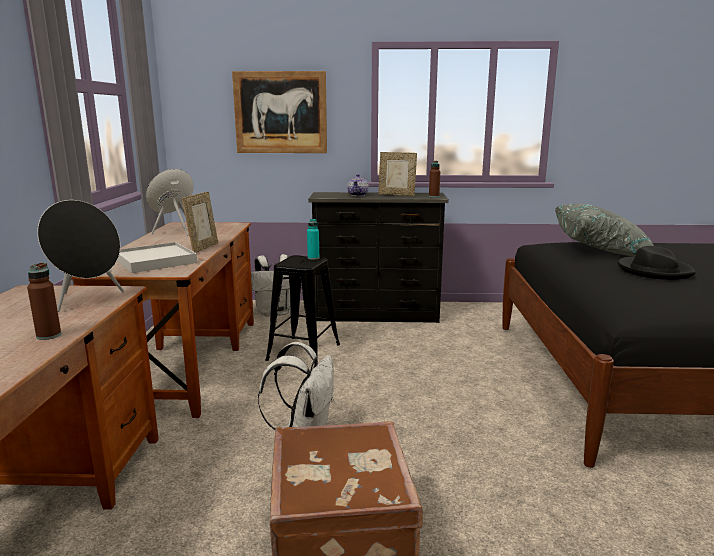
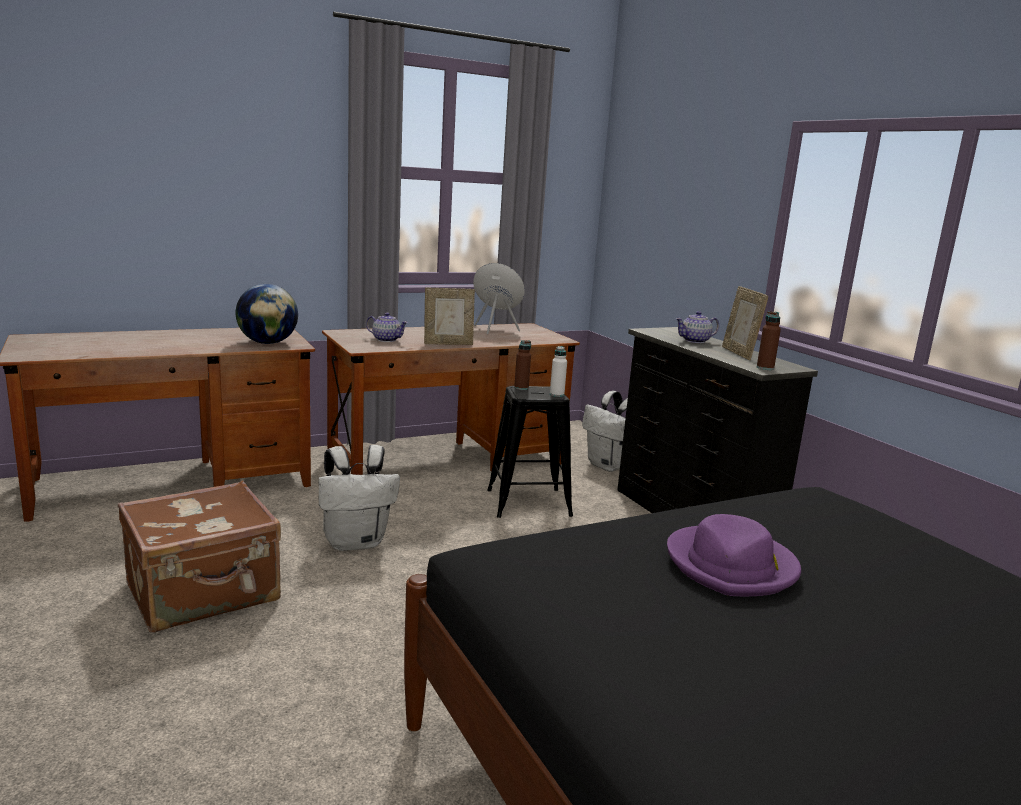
camera: 60 degrees right, 0 degrees up
(49, 336) = (191, 348): brown bottle -> brown bottle (521, 388)
(88, 300) = (267, 343): black speaker -> globe
(155, 261) = (386, 339): white tray -> teapot
(280, 112) = (687, 217): picture -> none
(313, 258) = (556, 394): turquoise bottle -> white bottle
(601, 250) = (830, 528): grey pillow -> none
(654, 271) = (732, 566): black hat -> purple hat

